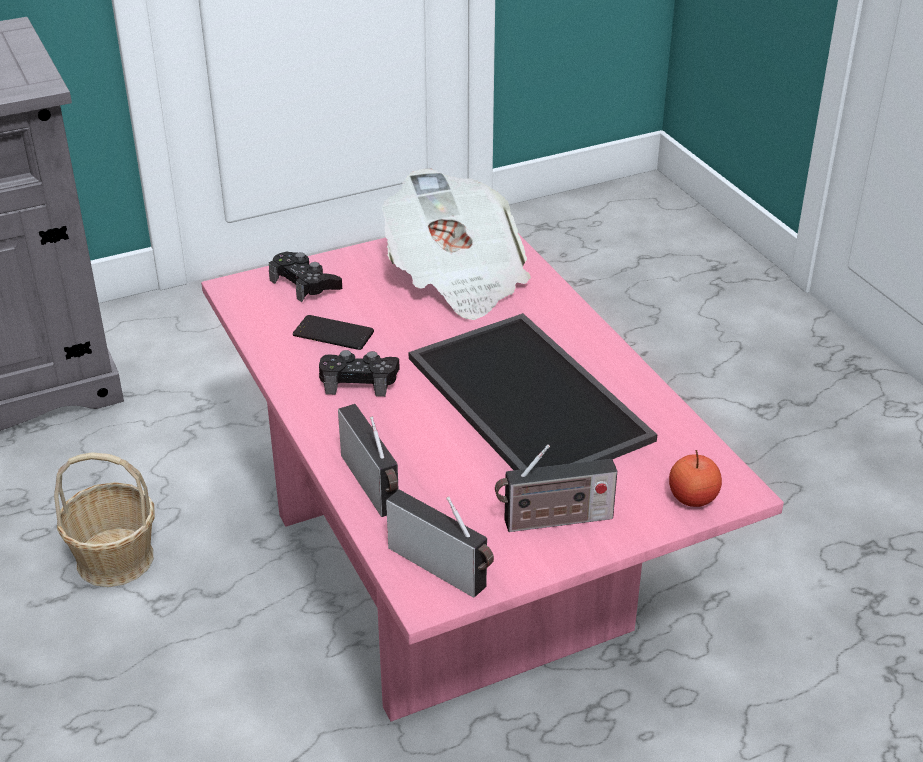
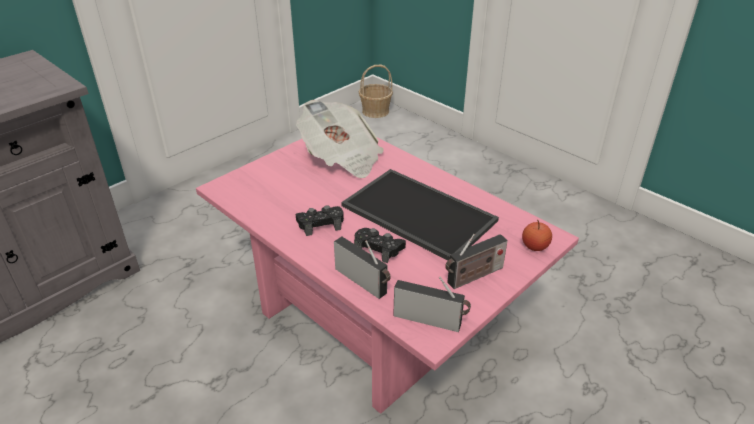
camera: 20 degrees left, 0 degrees up
(114, 559) = (174, 364): basket -> basket (375, 111)
(305, 283) = (258, 177): black game controller -> black game controller (378, 248)
(333, 334) = (291, 201): phone -> none

